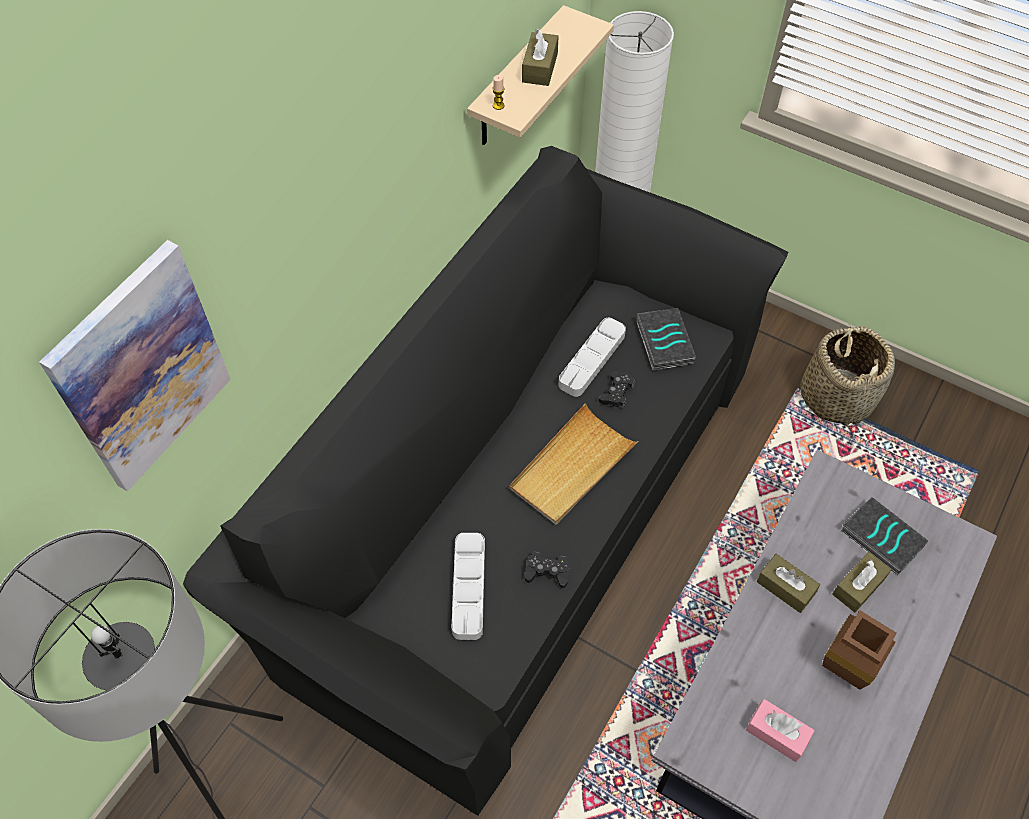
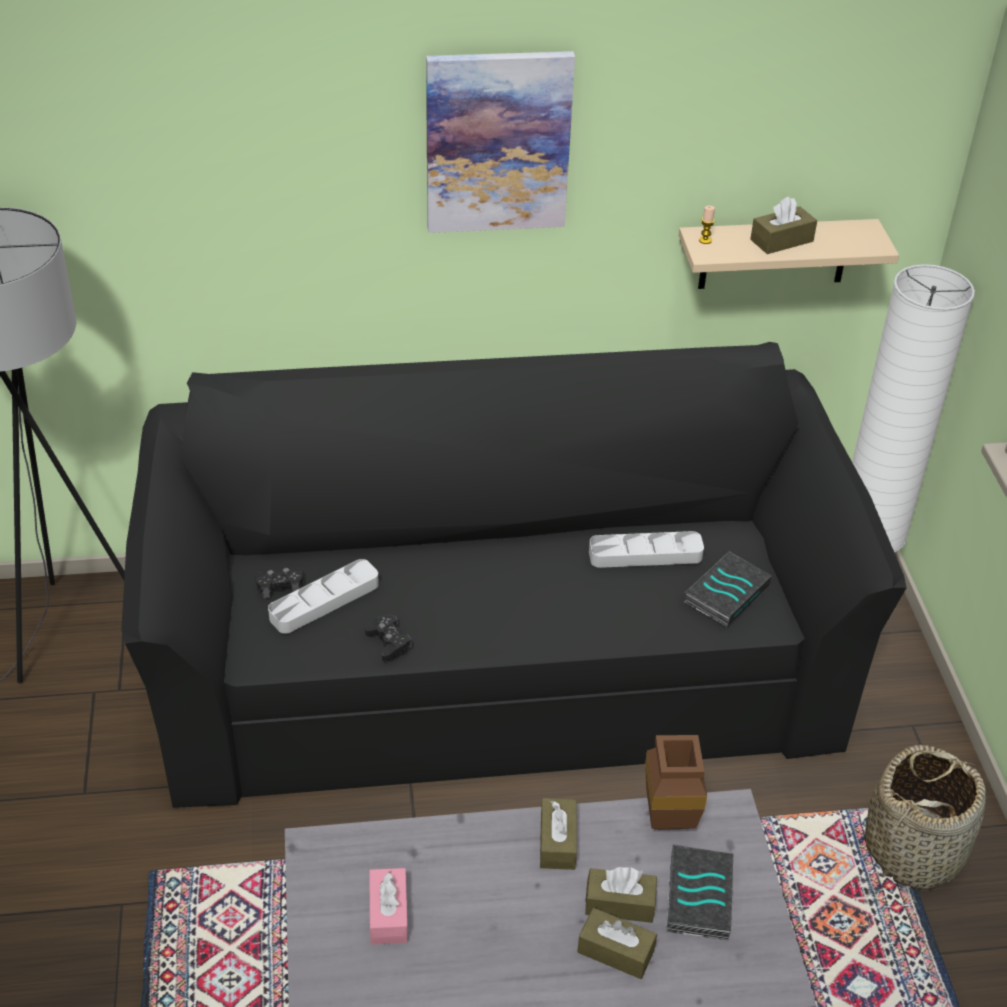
camera: 50 degrees right, 15 degrees down
(141, 368) = (189, 168): picture -> picture (497, 142)
(572, 467) = (511, 600): beige tray -> none
(616, 393) = (627, 589): black game controller -> black game controller (279, 585)
(841, 668) = (509, 934): brown vase -> brown vase (666, 817)
(893, 615) = (615, 951): none -> brown tissue box

